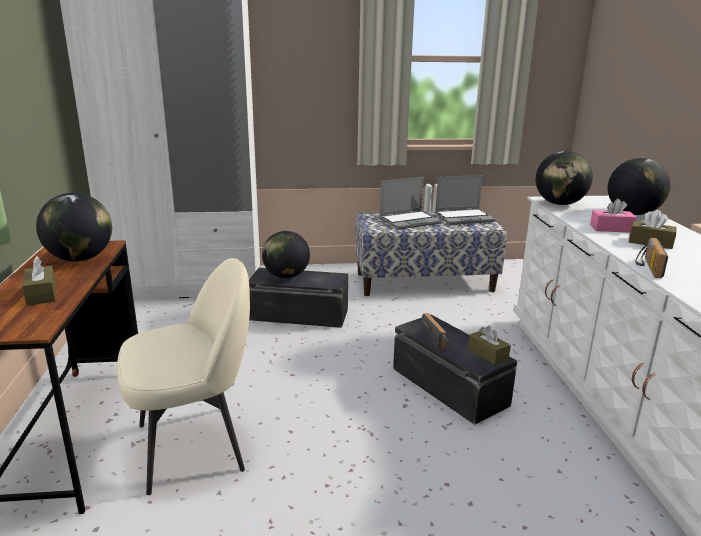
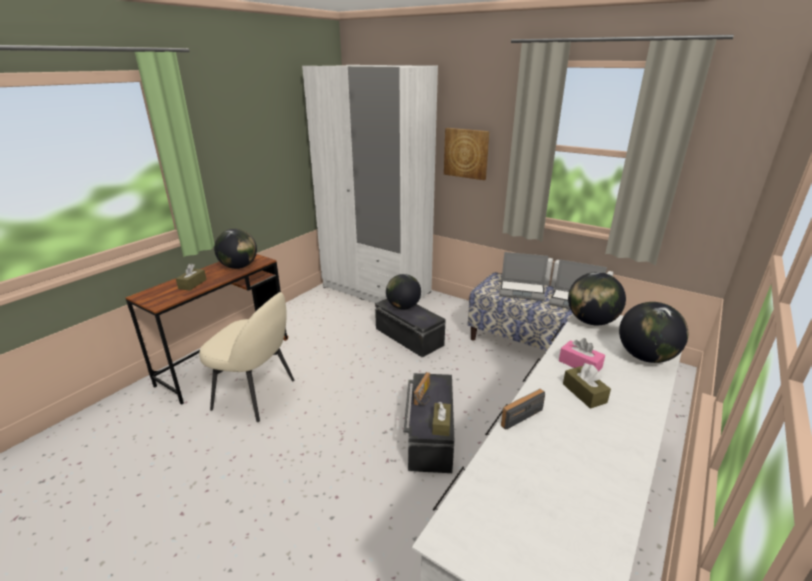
camera: 40 degrees right, 5 degrees up
(294, 75) = (466, 153): none -> picture

